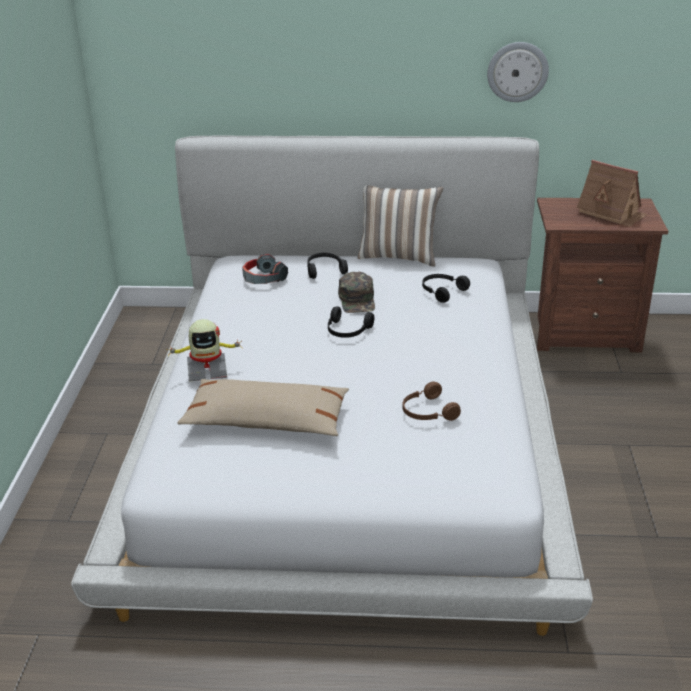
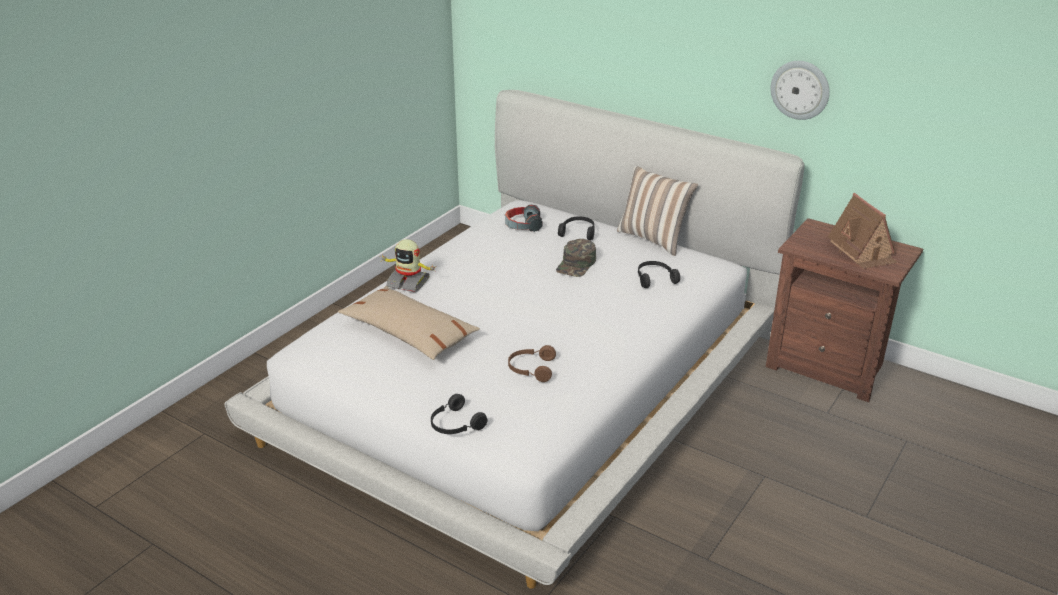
camera: 30 degrees right, 0 degrees up
(347, 331) = (540, 286): black headphones -> black headphones (455, 424)

